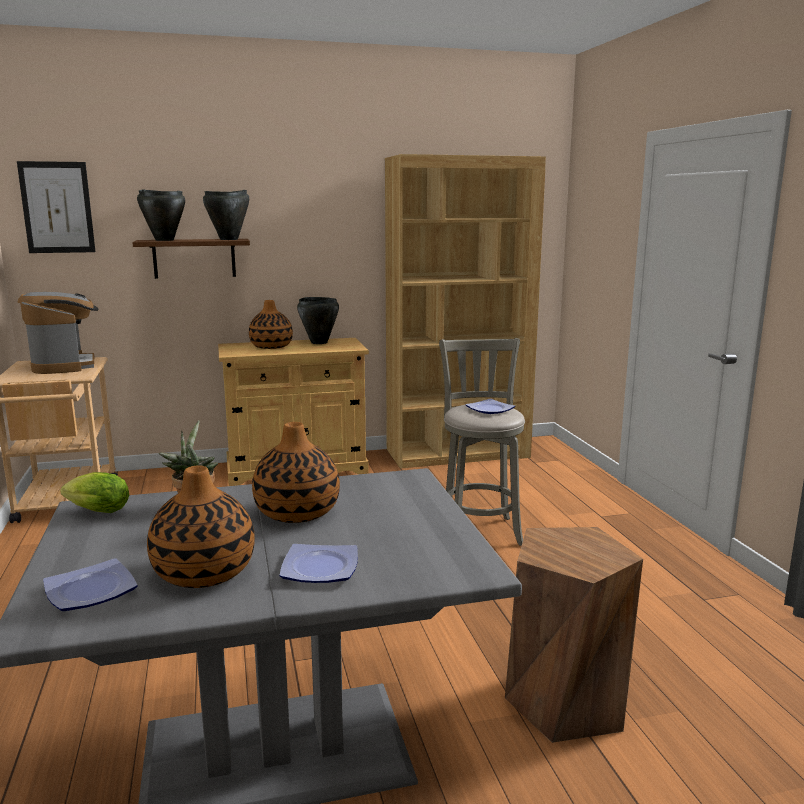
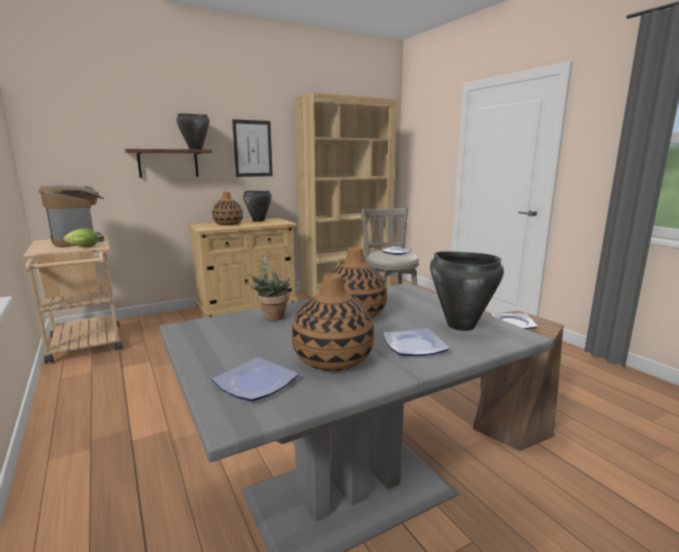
camera: 15 degrees left, 0 degrees up
(57, 207) = (61, 123): picture -> picture (252, 148)
(95, 511) = (198, 329): lettuce -> lettuce (81, 247)
(164, 240) = (148, 148): black cooking pot -> black cooking pot (460, 325)
(563, 547) = (513, 323): none -> plate

